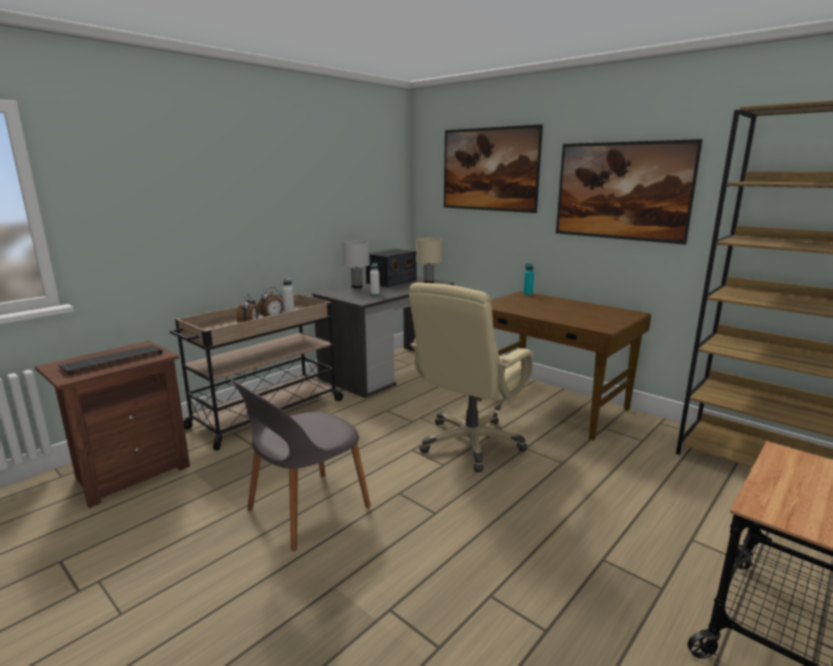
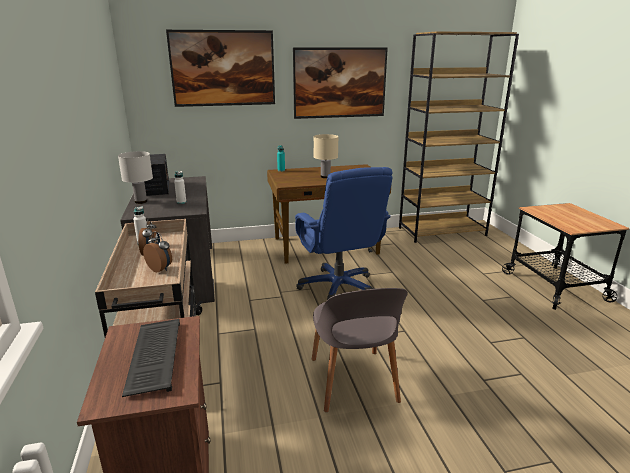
camera: 55 degrees left, 5 degrees up
(429, 282) = (186, 180): beige table lamp -> beige table lamp (325, 176)
(471, 443) = (339, 288): beige office chair -> blue office chair

